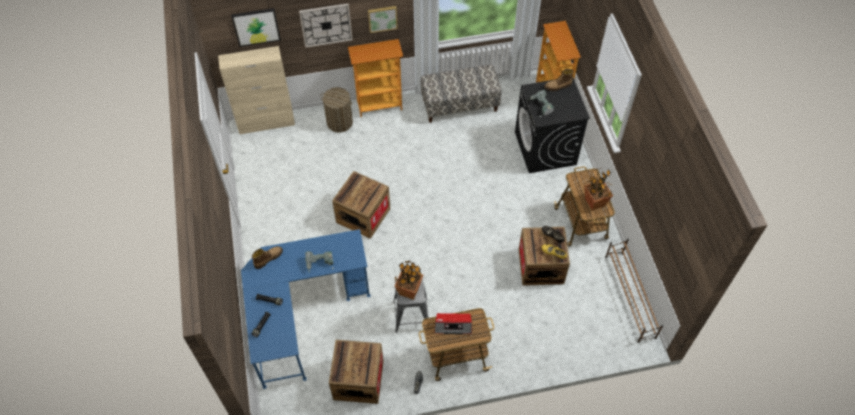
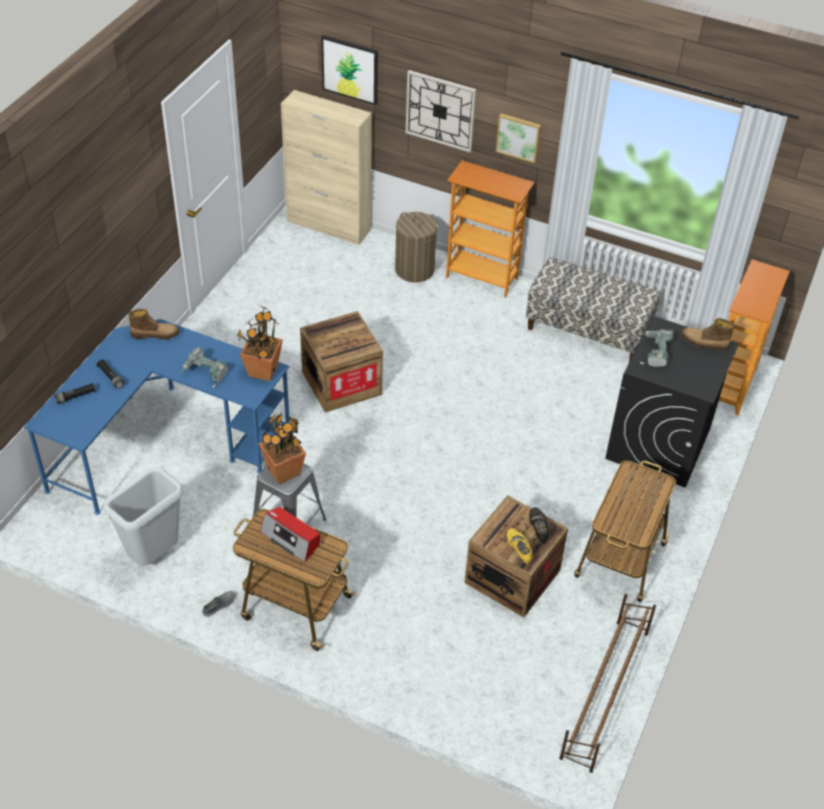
camera: 35 degrees right, 10 degrees down
(358, 380) = (154, 555): crate -> grey trash can
(594, 203) = (630, 517): potted plant -> potted plant (262, 371)

